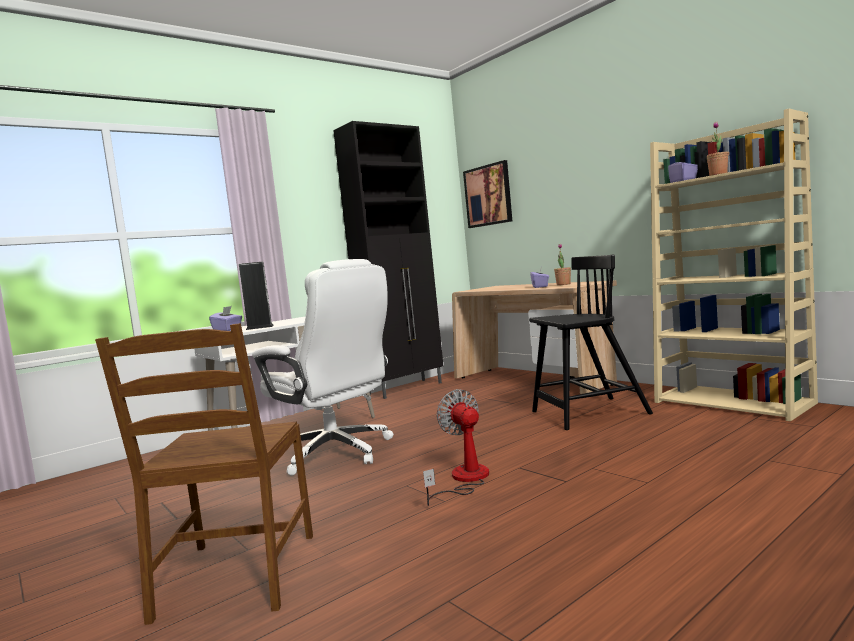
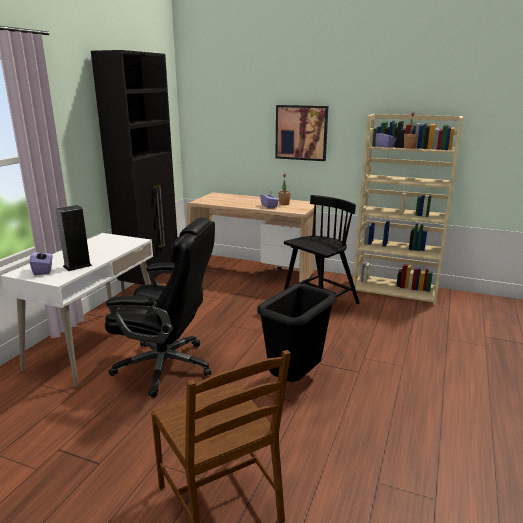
camera: 30 degrees left, 15 degrees up
(336, 453) = (166, 366): white office chair -> black office chair
(464, 480) = (294, 381): fan -> black trash can
(488, 195) = (208, 115): picture -> picture (301, 132)

